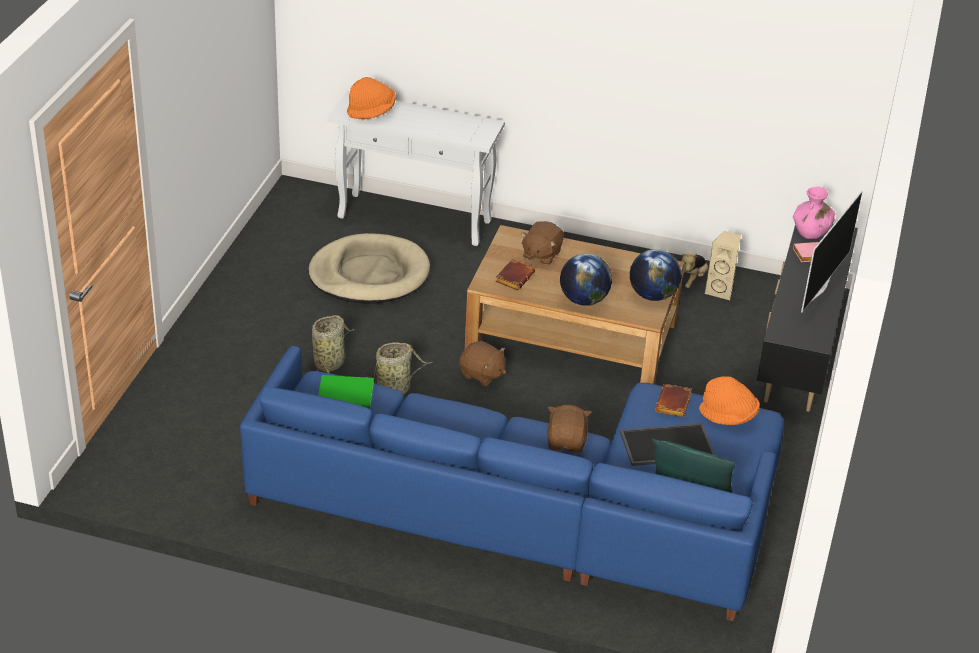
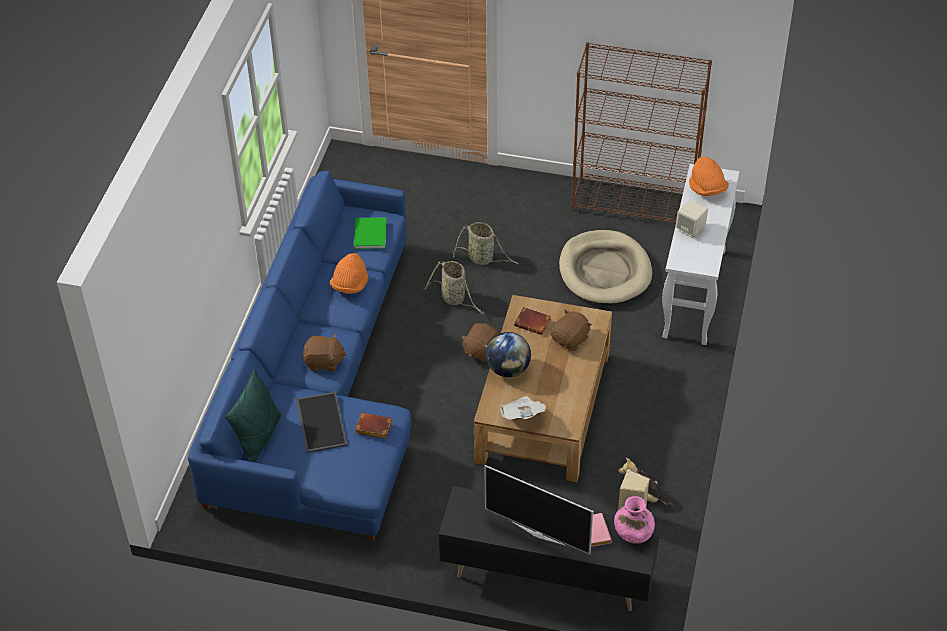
camera: 90 degrees right, 10 degrees up
(265, 243) = (634, 204): none -> brown bookcase
(432, 128) = (690, 229): none -> beige speaker
(541, 254) = (571, 339): brown plush toy -> brown plush toy turned 105 degrees clockwise
(652, 295) = (522, 416): globe -> newspaper
(728, 416) = (360, 463): orange hat -> orange hat (350, 285)

